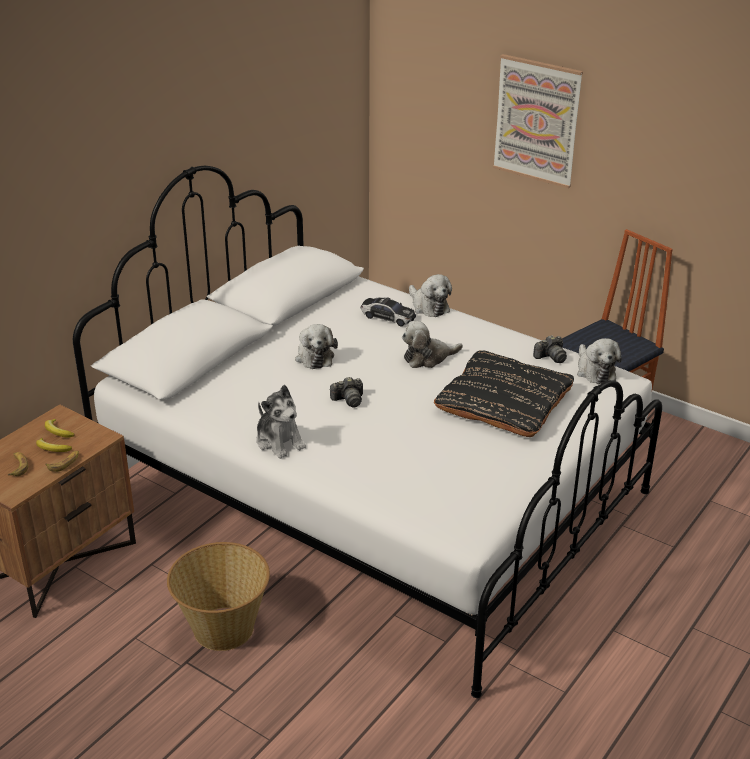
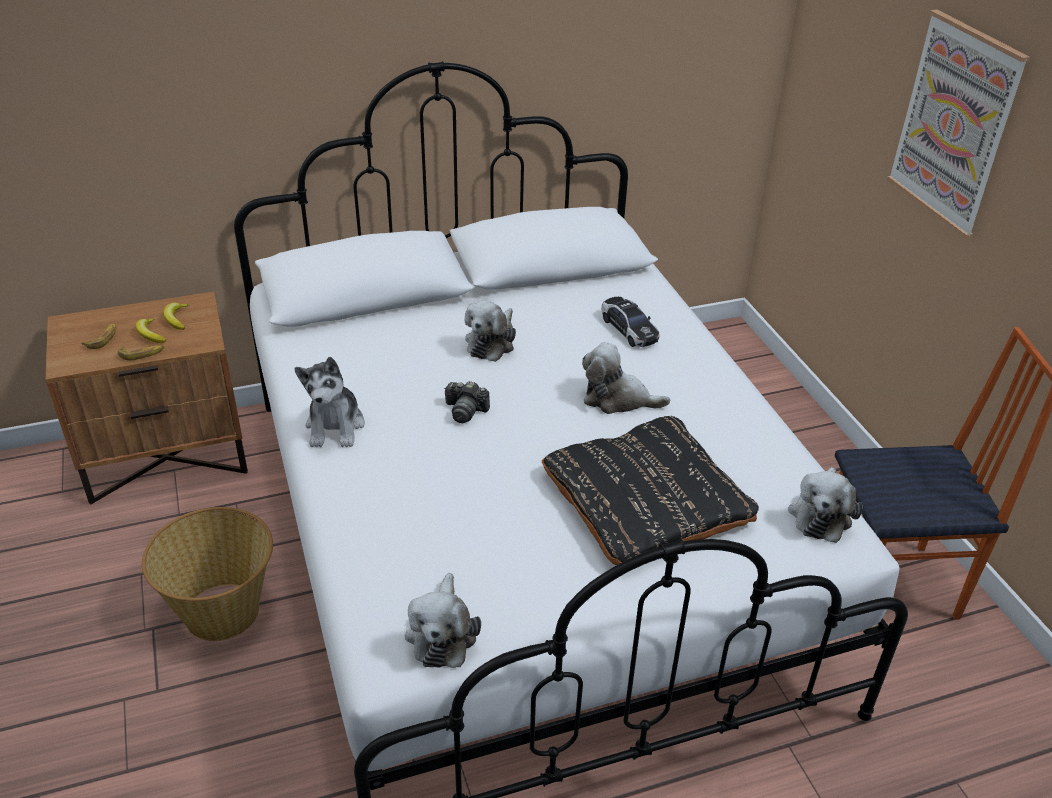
camera: 35 degrees right, 5 degrees up
(428, 306) = (693, 335): plush toy -> plush toy (442, 633)
(551, 357) = (778, 467): camera -> none

